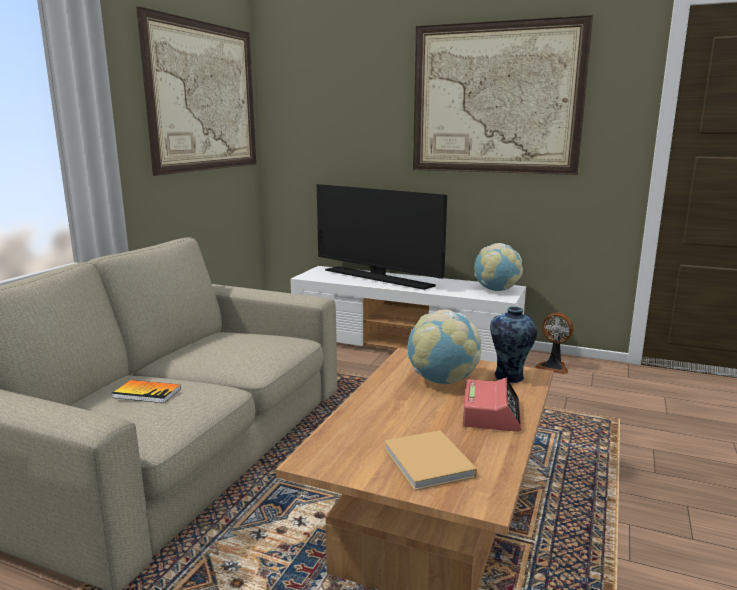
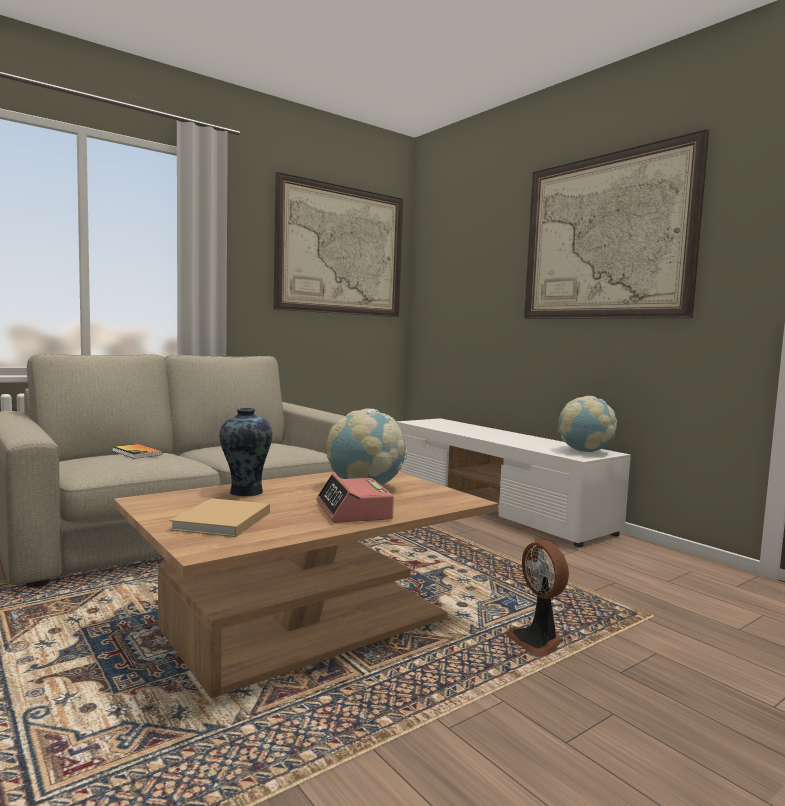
camera: 30 degrees right, 10 degrees down
(379, 278) = (477, 430): television -> none
(491, 414) = (353, 511): alarm clock -> alarm clock turned 120 degrees clockwise
(509, 377) = (436, 497): vase -> vase (245, 492)
(553, 367) = (642, 556): fan -> fan (537, 641)

